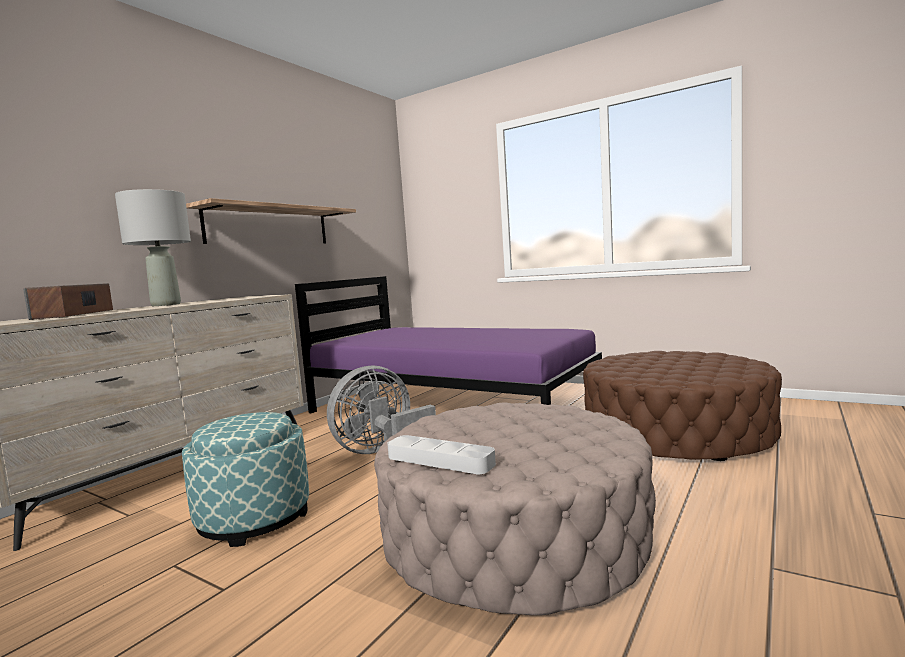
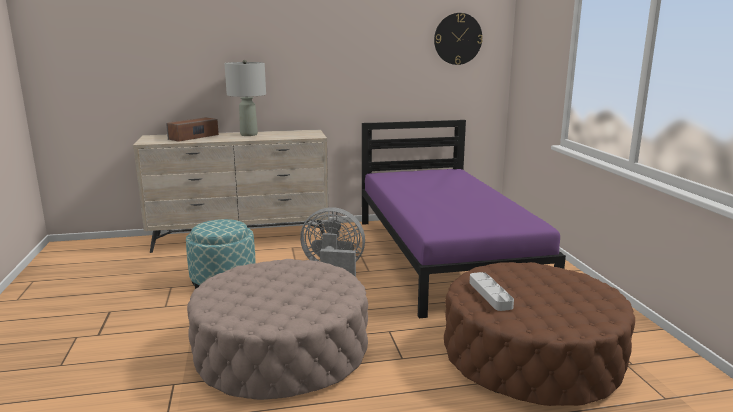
camera: 45 degrees right, 10 degrees up
(269, 226) = (347, 75): shelf -> none
(365, 192) = (458, 39): none -> wall clock
(440, 460) = (220, 286): grey tray -> grey tray (490, 294)

